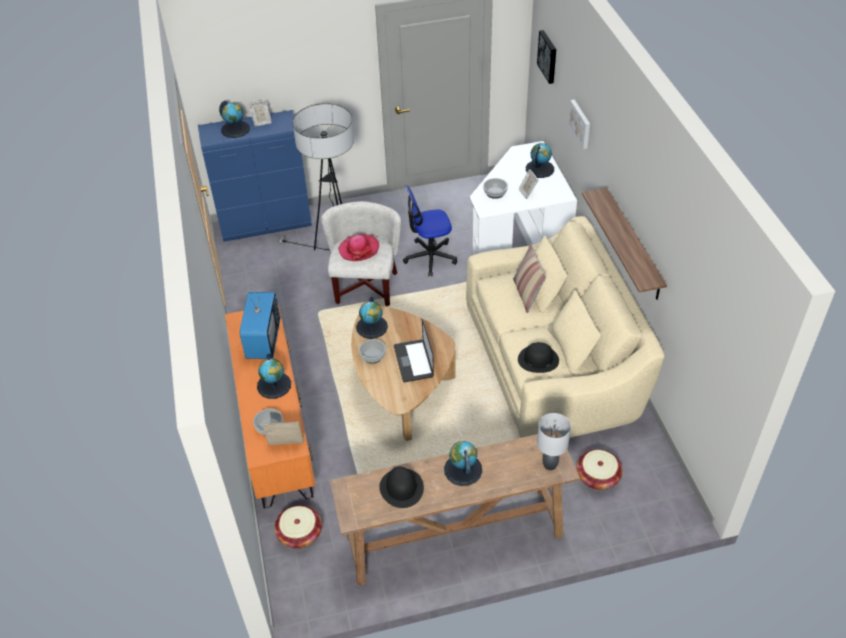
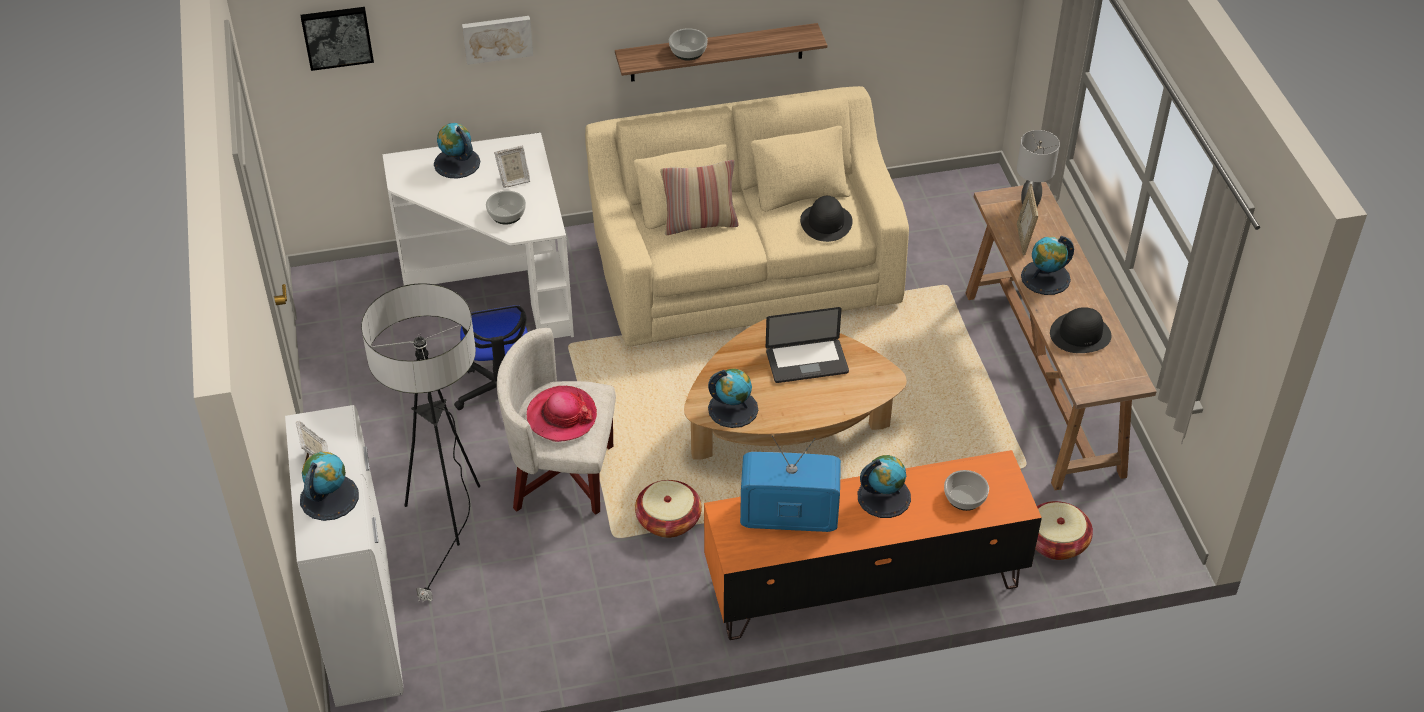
camera: 90 degrees left, 0 degrees up
(267, 225) = (362, 628): blue cabinet -> white cabinet
(286, 445) = (998, 476): picture frame -> picture frame (1024, 239)
(372, 355) = (793, 408): bowl -> bowl (687, 51)
(597, 477) = (940, 245): basket -> basket (668, 520)

